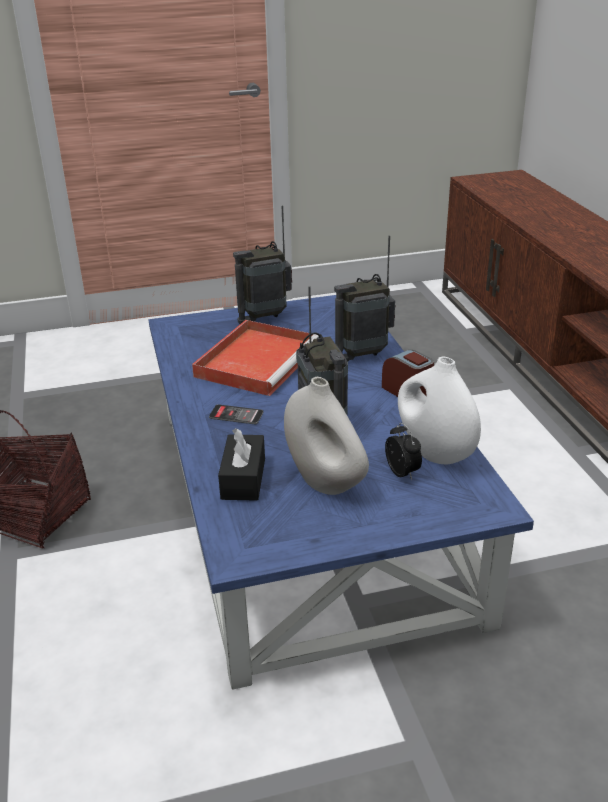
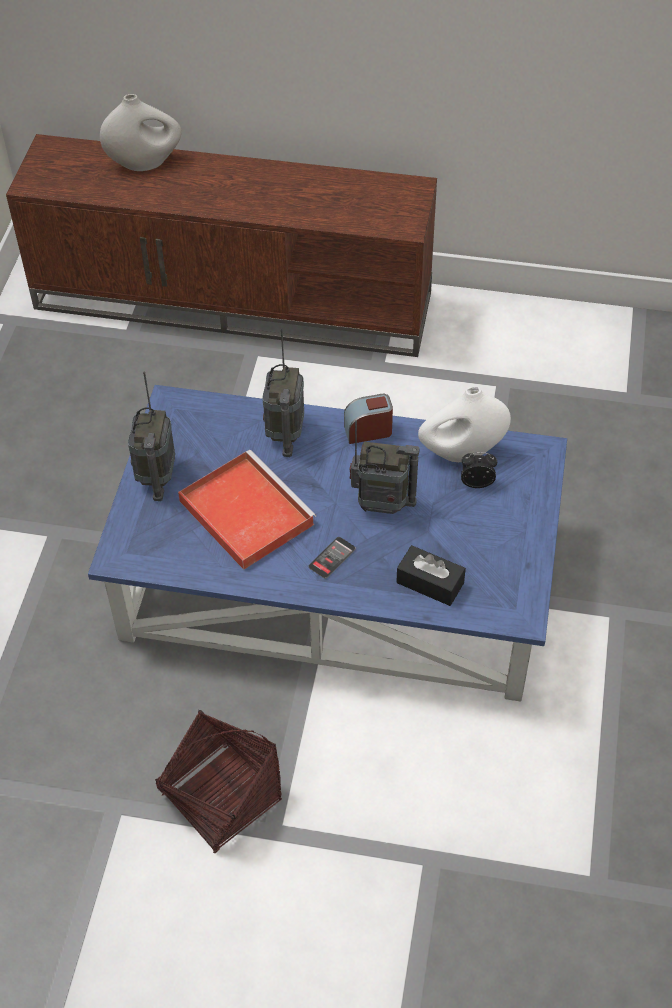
camera: 65 degrees left, 20 degrees up
(325, 481) = (461, 533): white vase -> white vase (145, 163)

